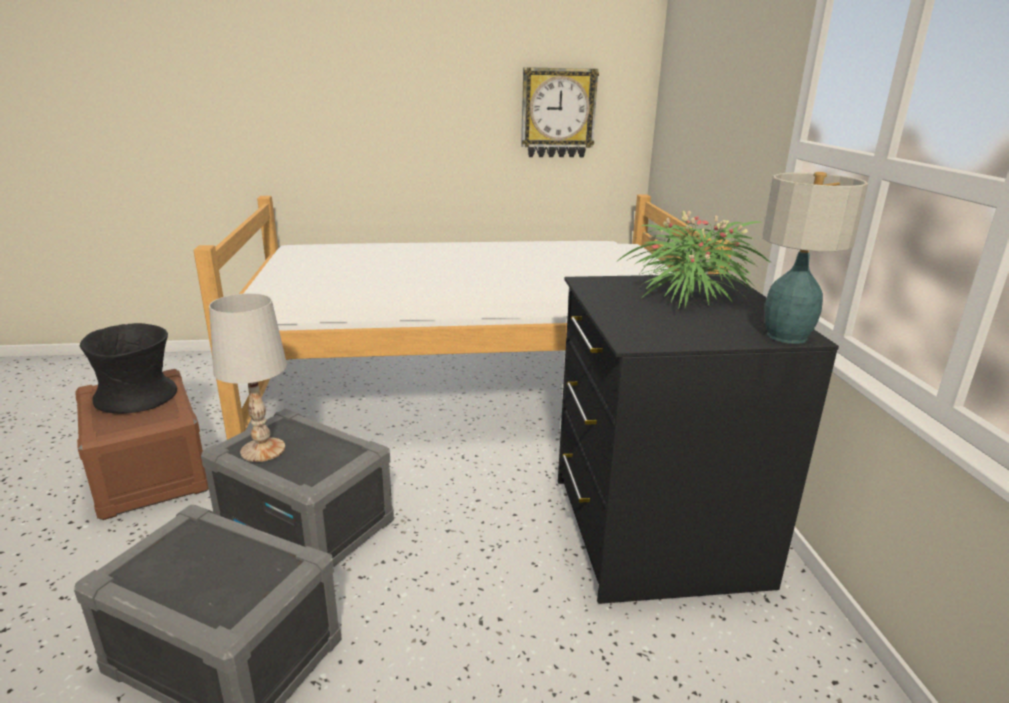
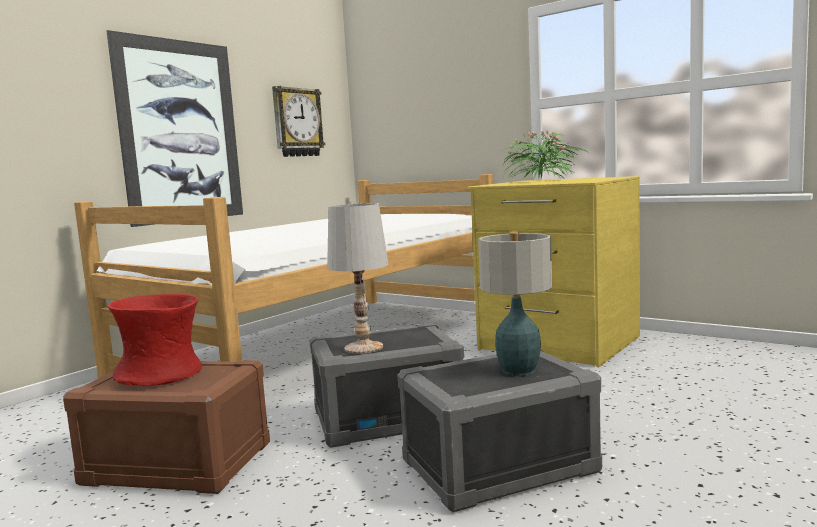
camera: 45 degrees left, 15 degrees down
(137, 398) = (161, 374): black vase -> red vase
(390, 125) = (180, 131): none -> picture
(652, 530) = (558, 343): black dresser -> yellow dresser
(788, 336) = (619, 177): table lamp -> table lamp (519, 370)

